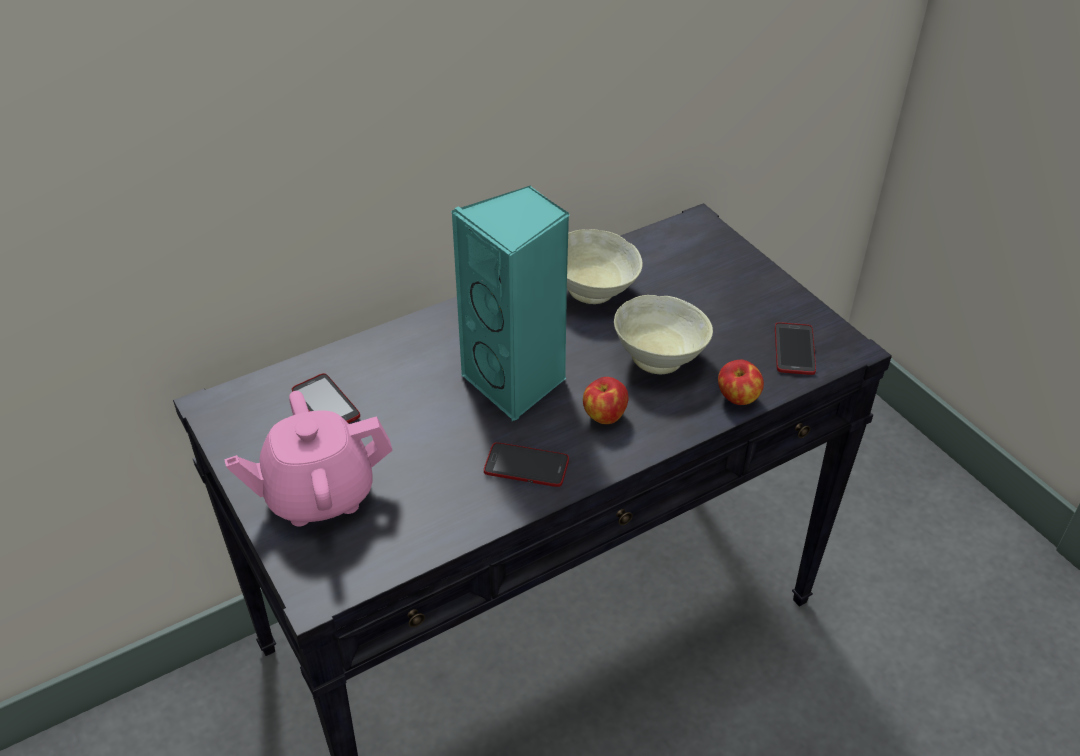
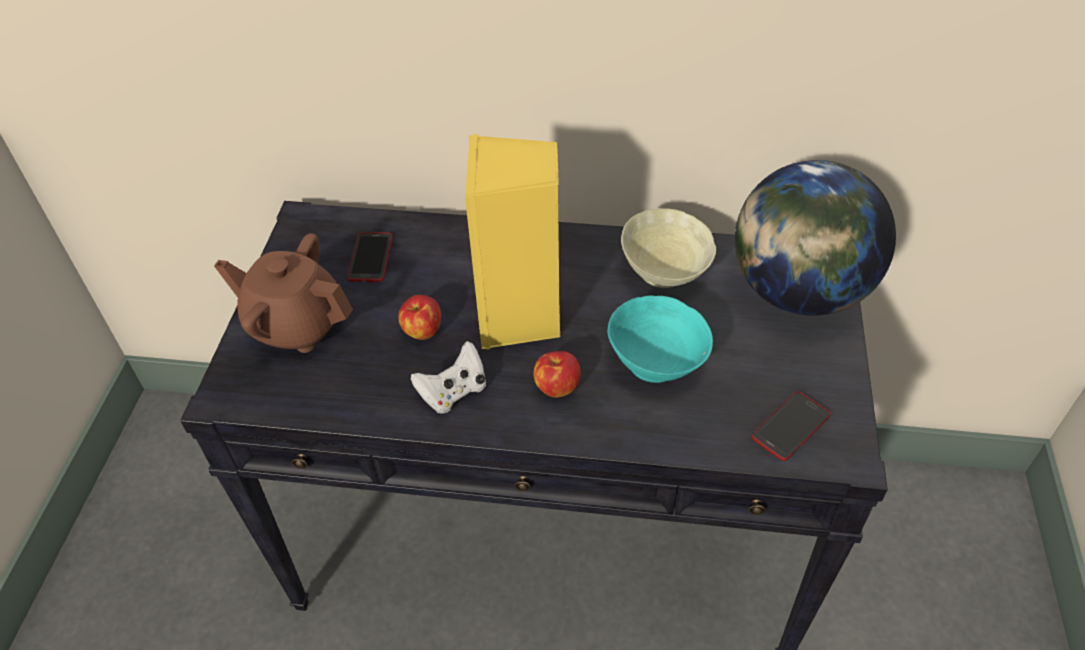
camera: 40 degrees right, 5 degrees up
(318, 494) = (296, 325): pink teapot -> brown teapot
(517, 382) = (520, 319): turquoise speaker -> yellow speaker
(526, 466) = (453, 392): phone -> white game controller
(661, 359) = (657, 365): beige bowl -> turquoise bowl
(703, 256) = (798, 291): none -> globe
(737, 398) = (686, 440): apple -> apple (422, 331)

